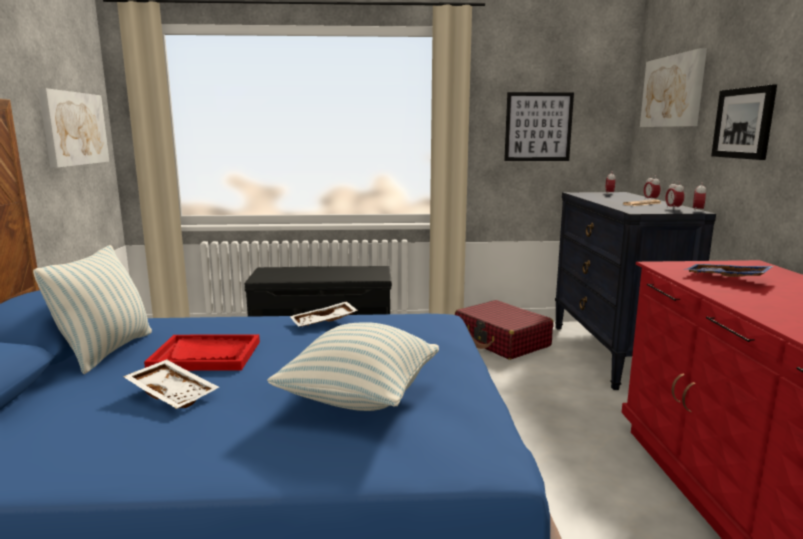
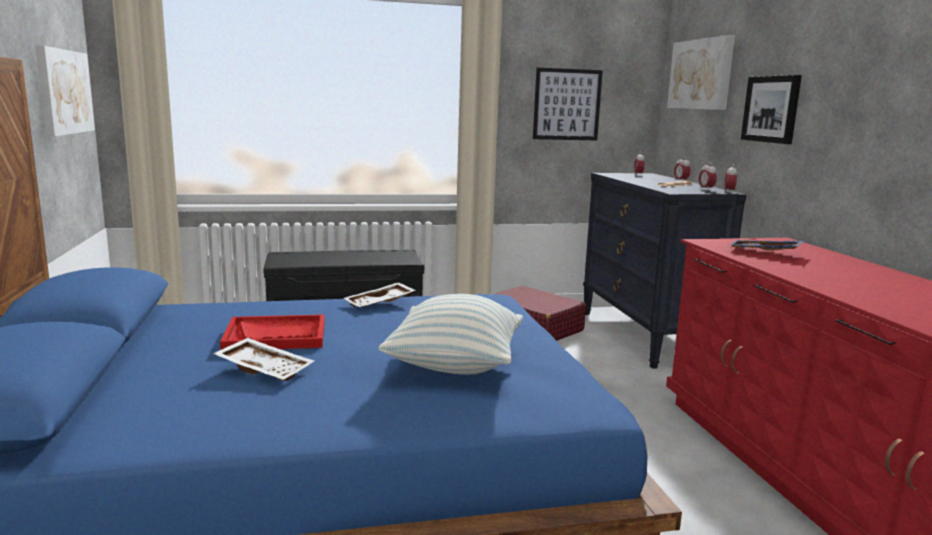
camera: 10 degrees left, 0 degrees up
(106, 351) = (161, 335): pillow -> none

